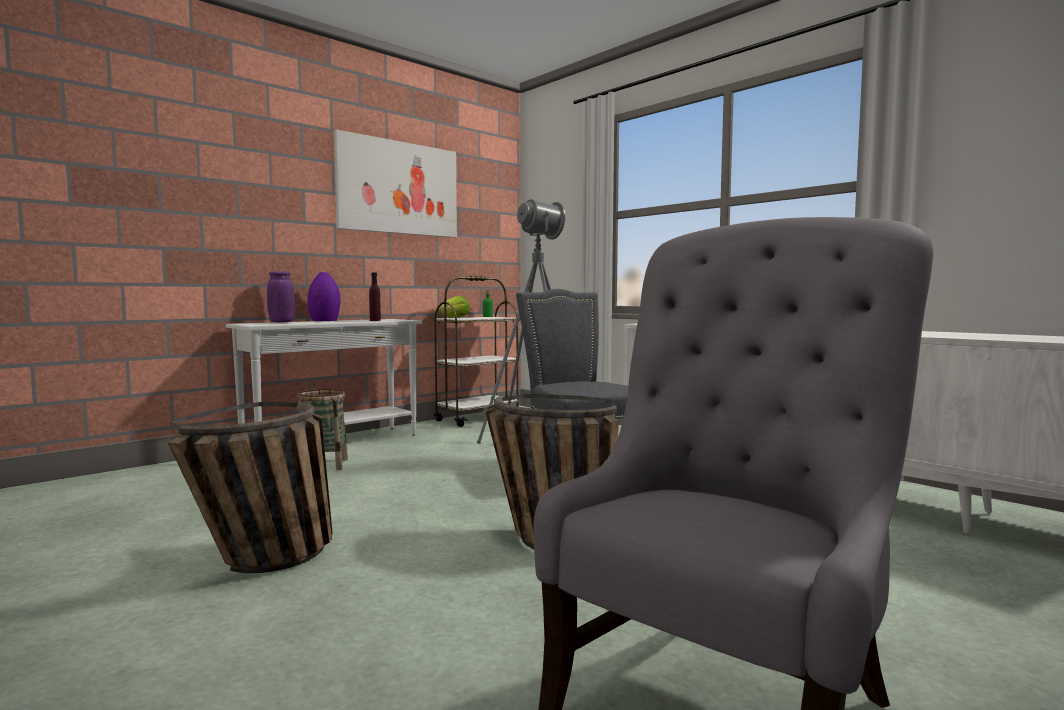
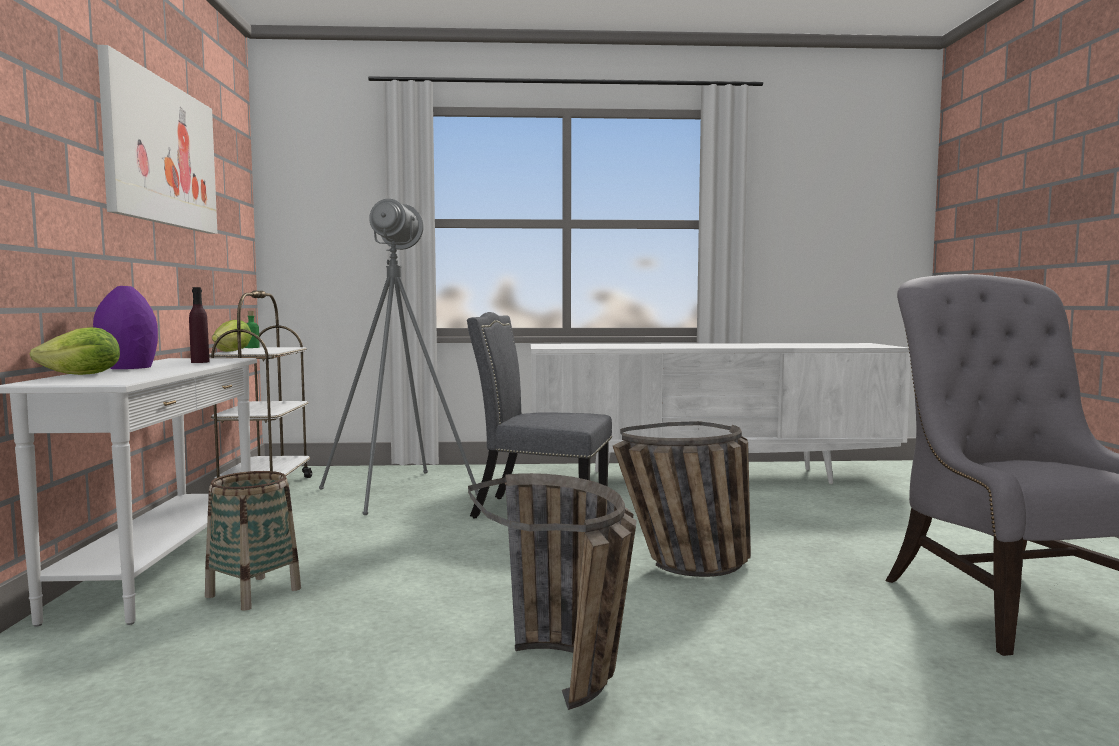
camera: 50 degrees left, 0 degrees up
(281, 322) = (83, 375): purple vase -> lettuce

